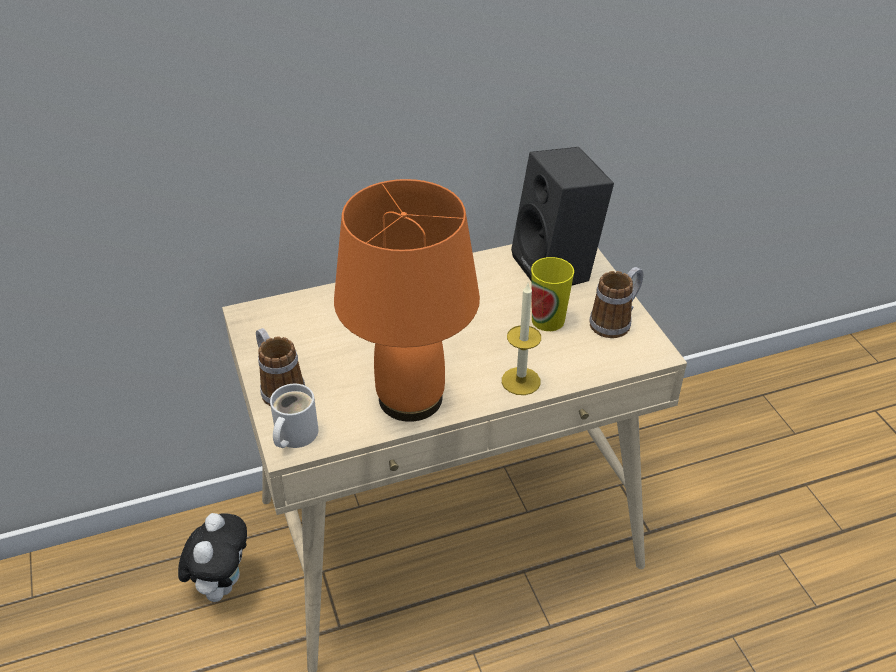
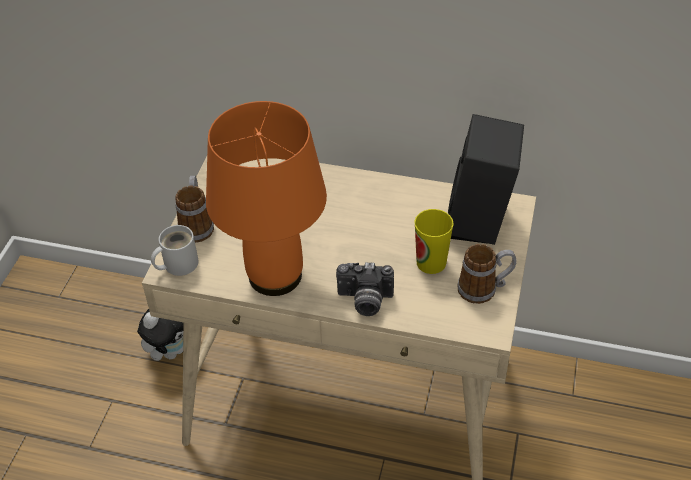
camera: 35 degrees right, 5 degrees up
(521, 381) = (364, 301): candle -> camera

